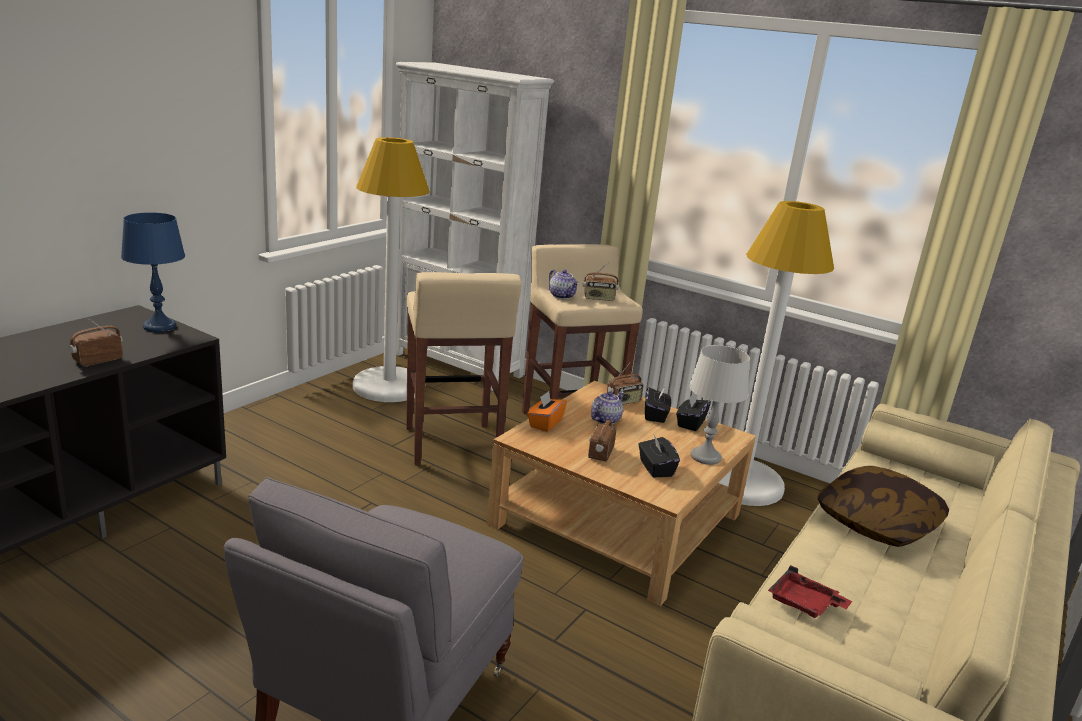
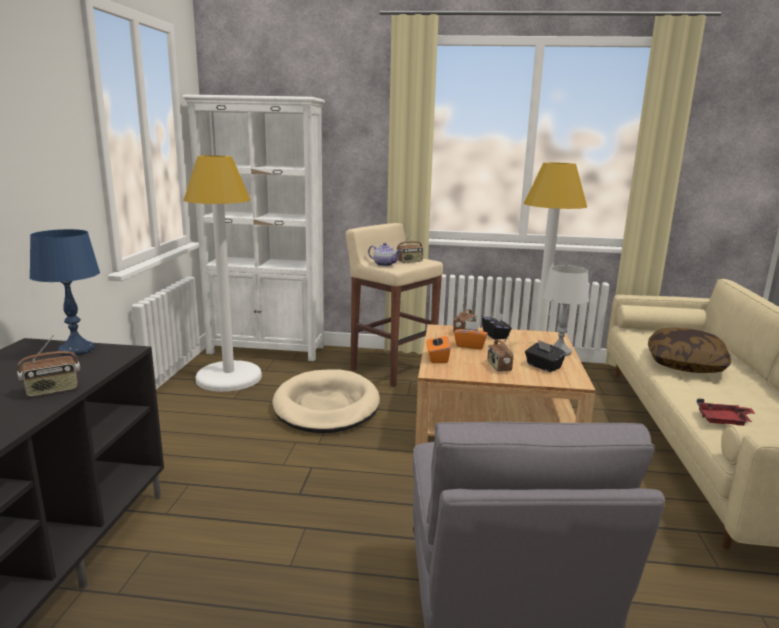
camera: 25 degrees left, 5 degrees down
(97, 360) = (52, 390): radio -> radio turned 135 degrees counterclockwise
(452, 445) = (326, 406): beige stool -> beige dog bed
(605, 419) = (470, 345): teapot -> orange tissue box
(690, 423) = (521, 334): black tissue box -> none

